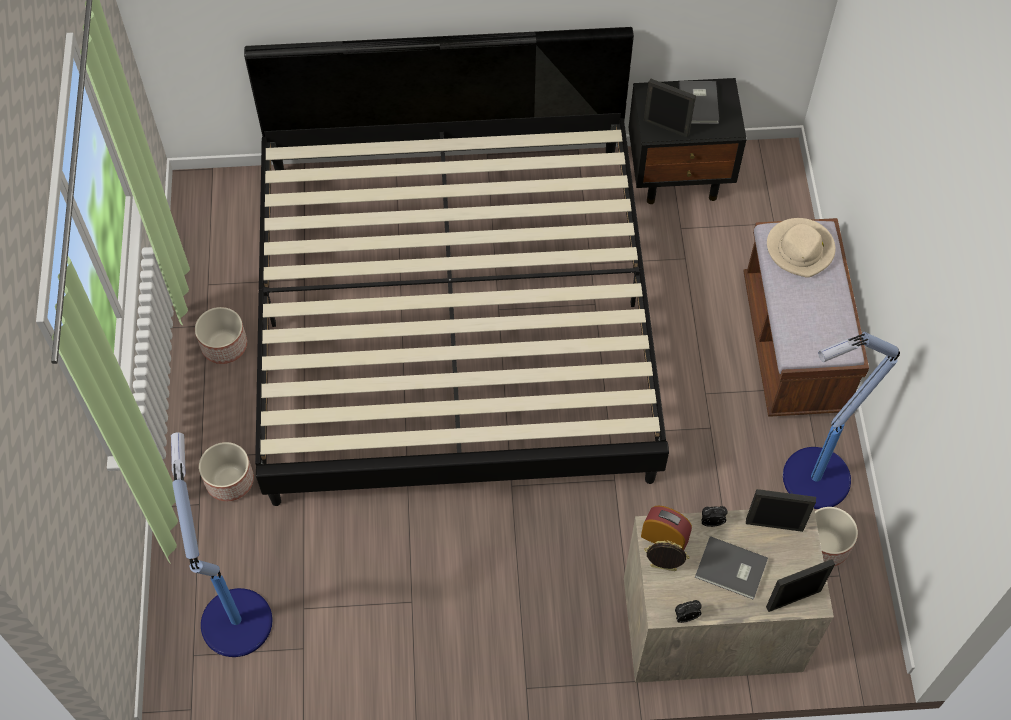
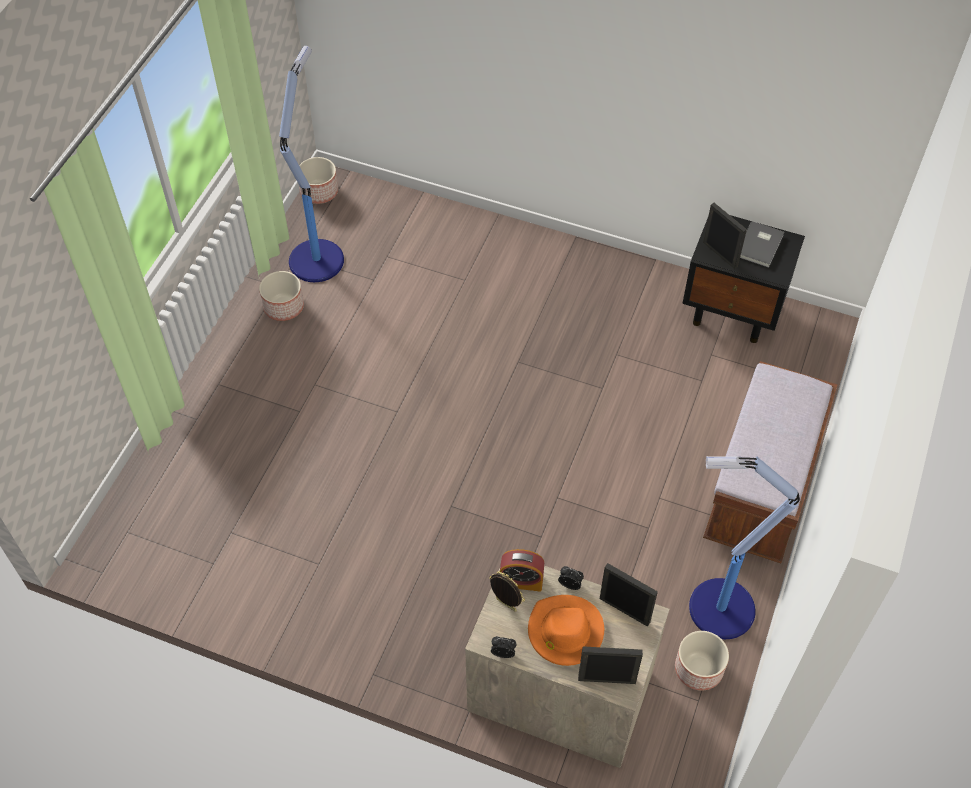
camera: 25 degrees right, 5 degrees down
(230, 480) = (230, 410): planter -> planter (320, 191)
(236, 619) = (175, 518): floor lamp -> floor lamp (317, 258)
(454, 316) = (479, 353): bed -> none
(664, 538) = (521, 580): alarm clock -> alarm clock turned 135 degrees clockwise
(731, 570) = (565, 632): grey book -> orange hat
(800, 249) = (787, 397): beige hat -> none

